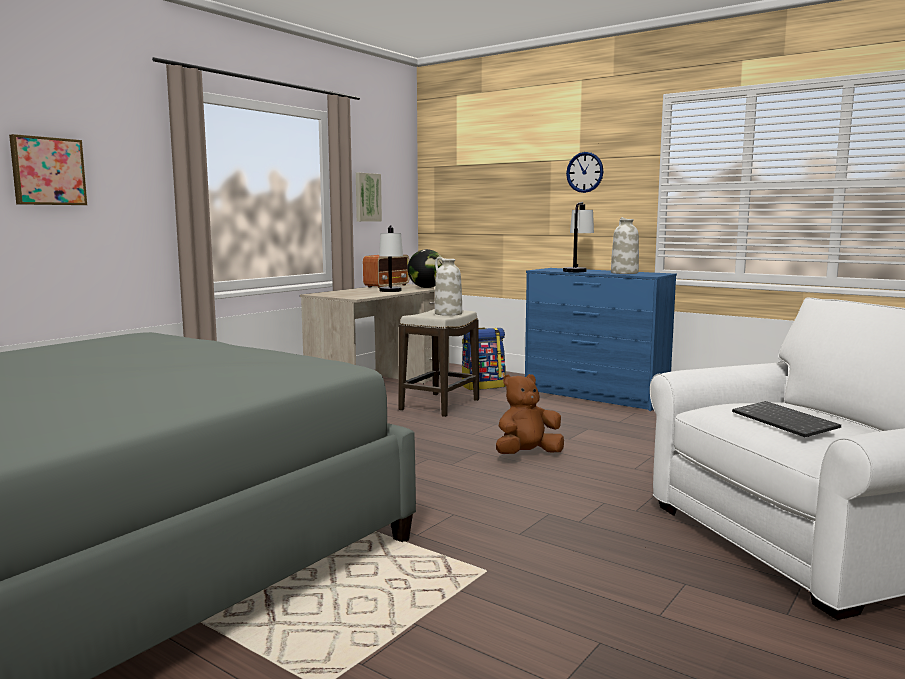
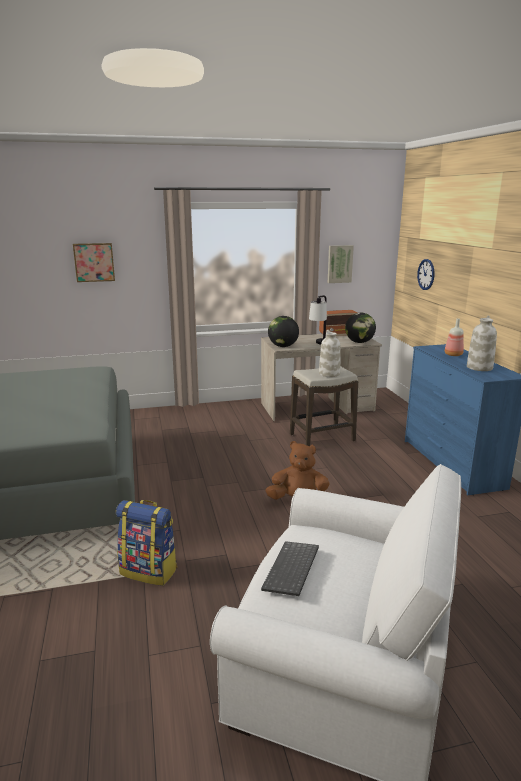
camera: 40 degrees right, 10 degrees up
(353, 296) = (283, 346): none -> globe
(483, 386) = (382, 428): backpack -> backpack (149, 571)
(577, 270) = (452, 354): table lamp -> bottle
(584, 172) = (492, 262): wall clock -> wall clock (426, 274)

